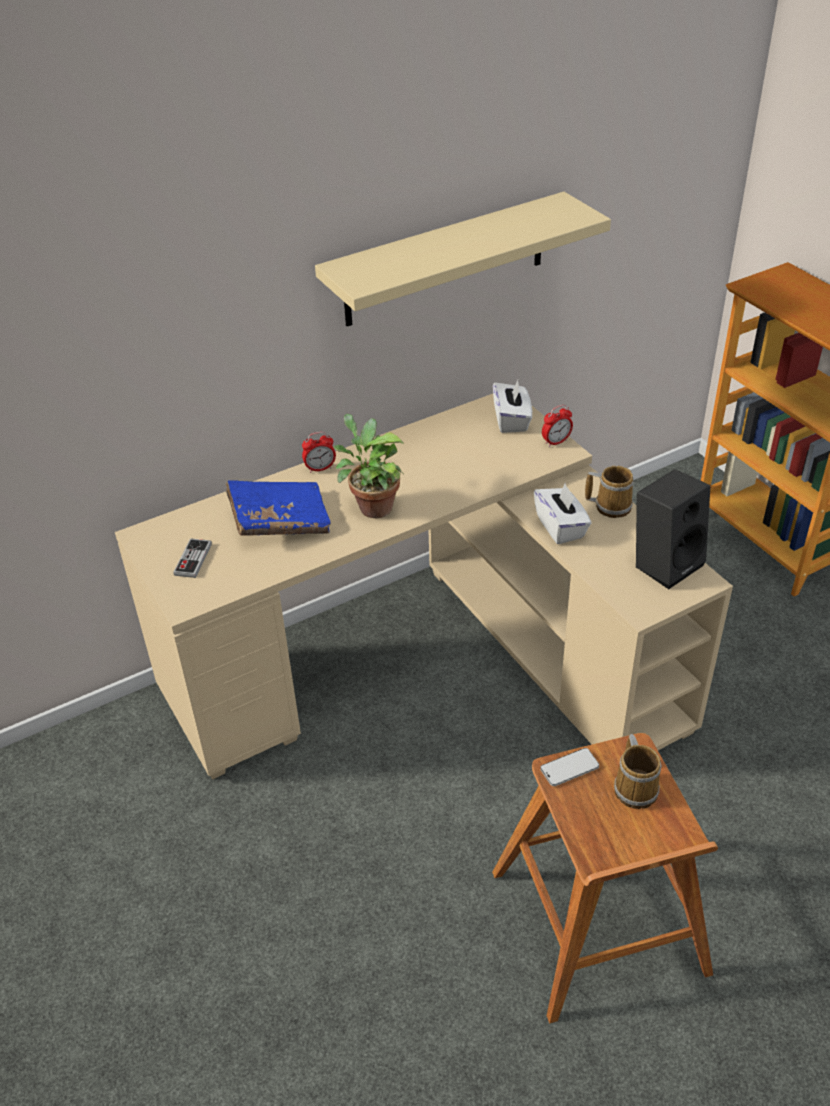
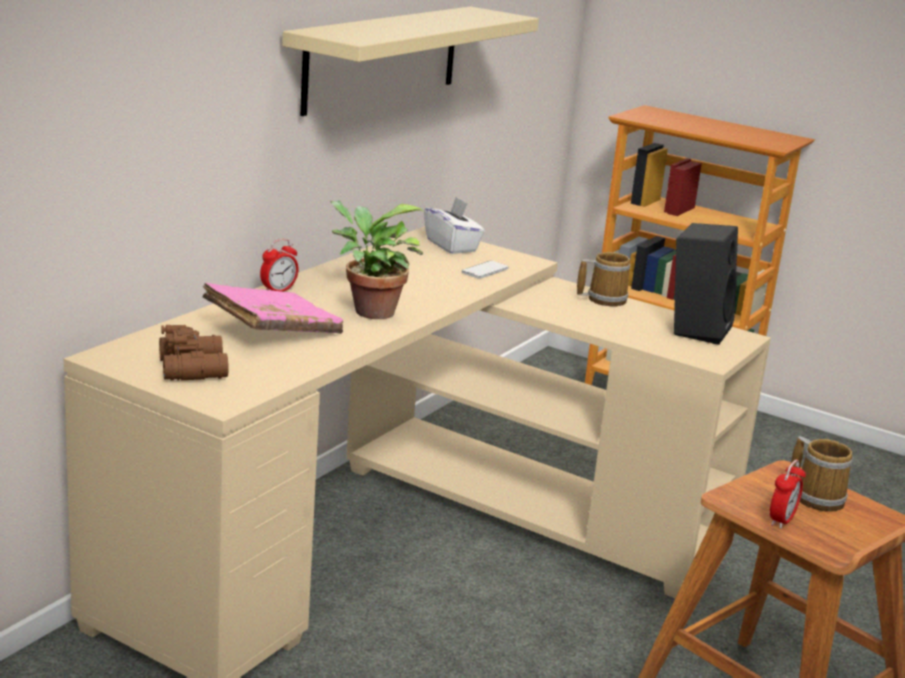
camera: 30 degrees left, 20 degrees down
(193, 559) = (195, 368): game controller -> brown binoculars
(280, 521) = (273, 331): blue book -> pink book
(556, 442) = (513, 256): alarm clock -> alarm clock (781, 520)
(561, 527) = (572, 316): white tissue box -> none
(569, 768) = (742, 495): phone -> phone (485, 271)

